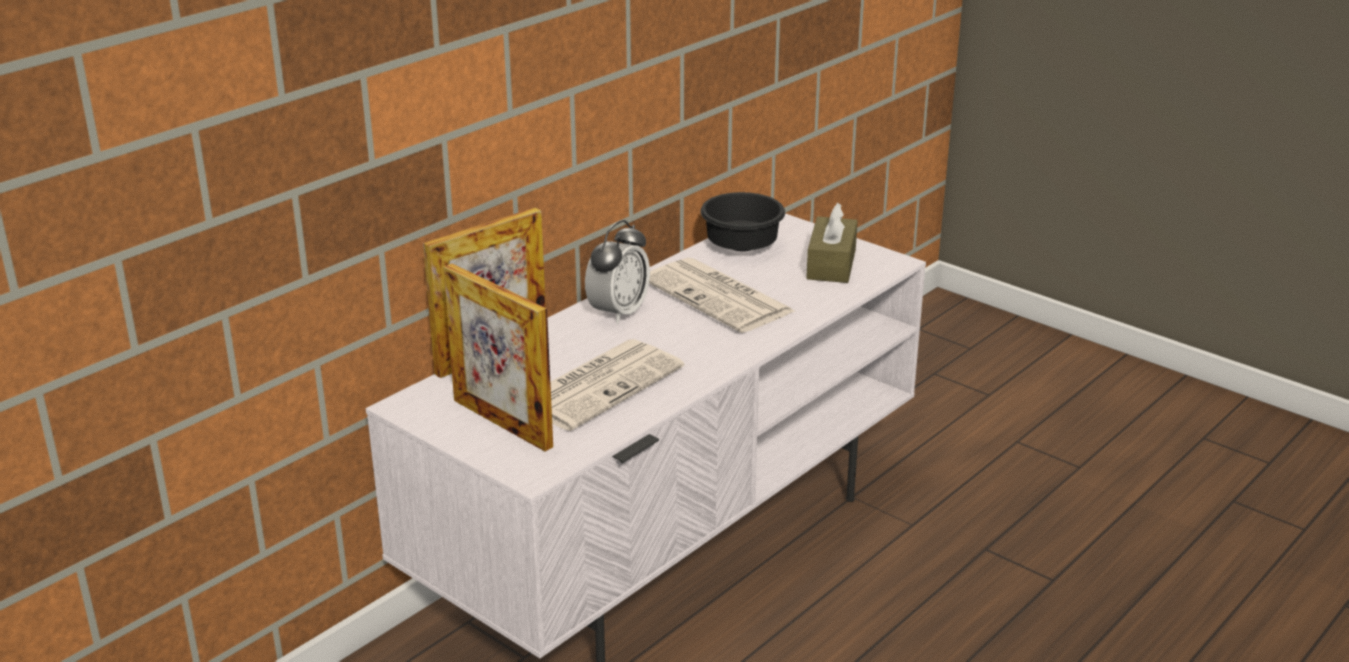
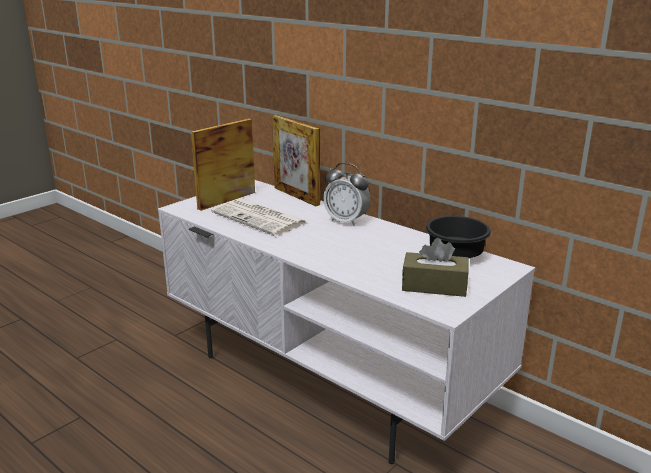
camera: 90 degrees right, 5 degrees down
(720, 297) = (370, 248): newspaper -> none

